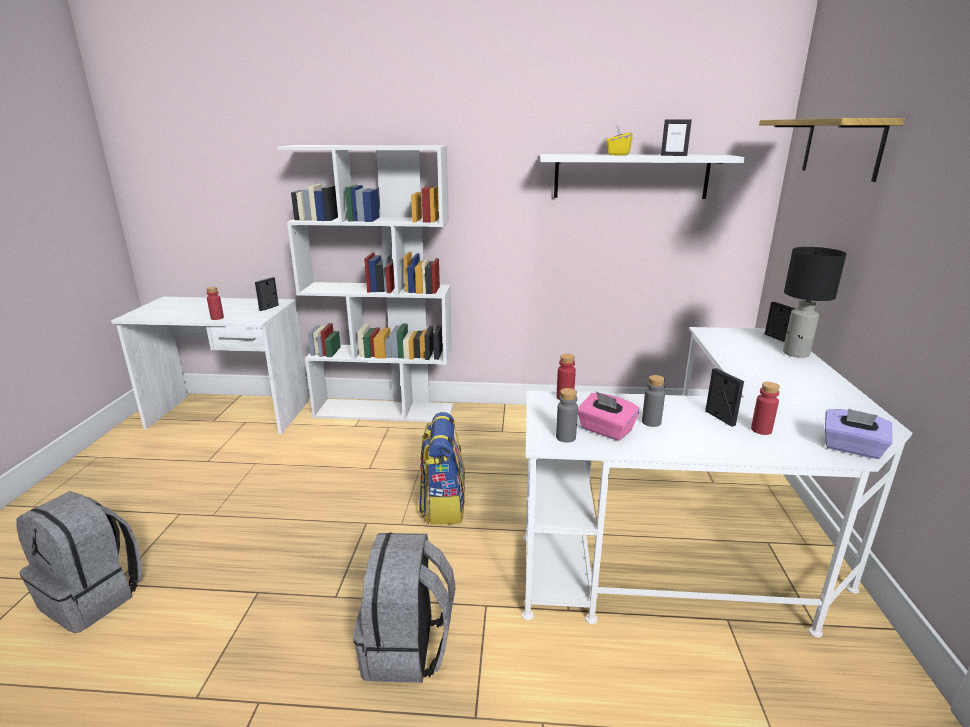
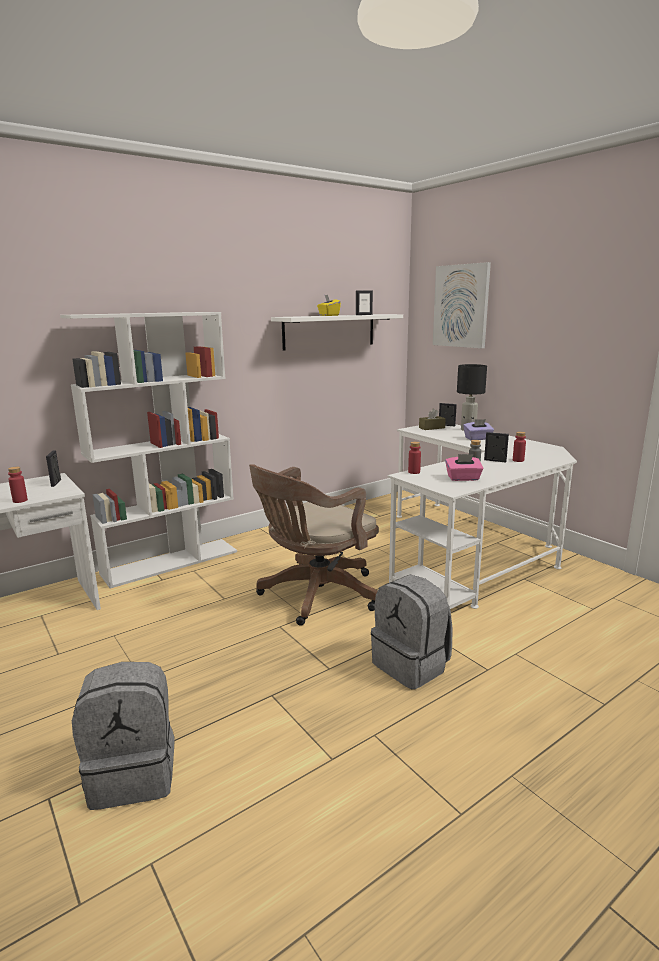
camera: 40 degrees left, 5 degrees down
(443, 505) = (314, 595): backpack -> brown office chair
(565, 437) = (454, 486): grey bottle -> none
(743, 336) = (431, 428): none -> brown tissue box
(841, 147) = (461, 306): shelf -> picture
(851, 448) = (557, 457): purple tissue box -> purple tissue box (478, 438)

